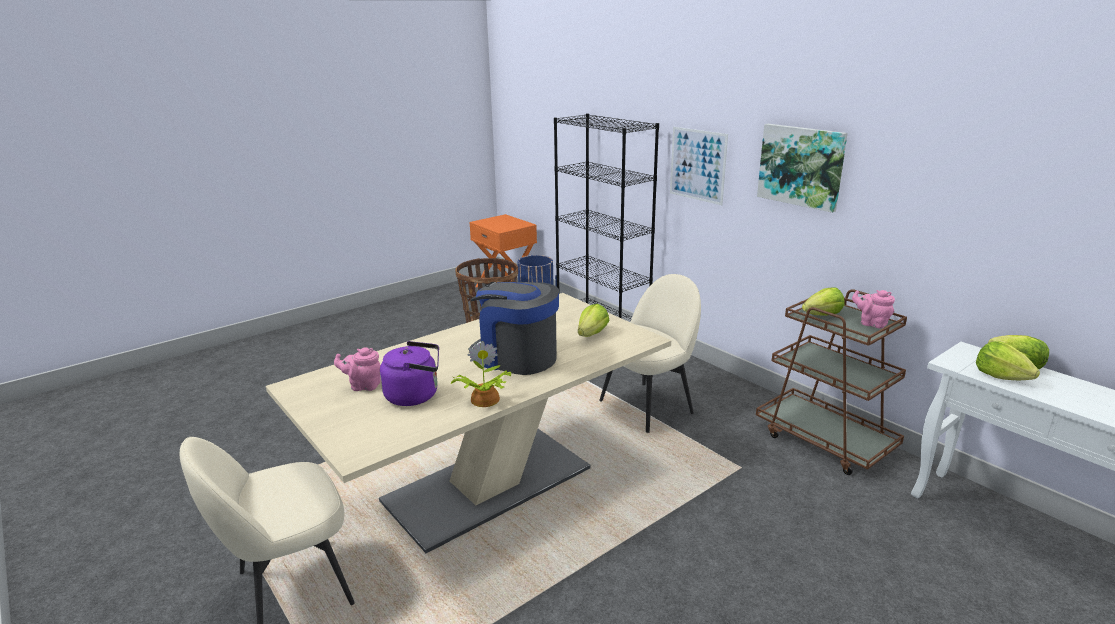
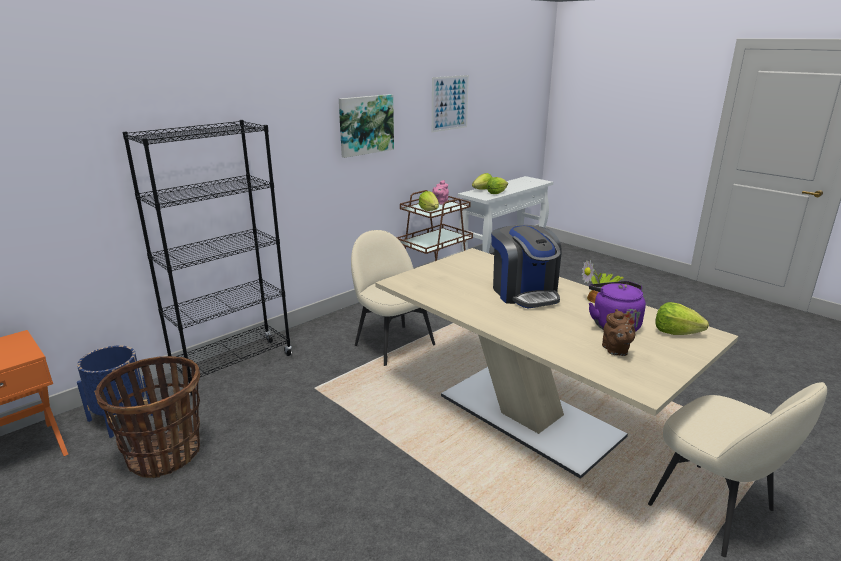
camera: 95 degrees left, 0 degrees up
(363, 386) = (615, 351): pink teapot -> brown teapot
(516, 357) = (524, 293): coffee machine -> coffee machine turned 45 degrees counterclockwise
(592, 334) = (470, 269): lettuce -> lettuce (676, 332)
(697, 165) = (281, 150): picture -> picture (450, 103)

